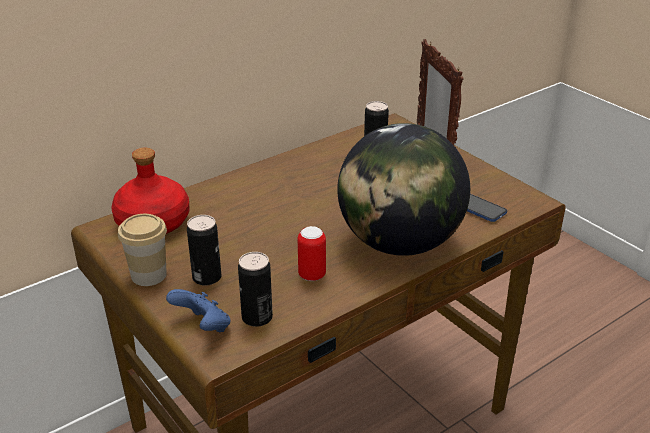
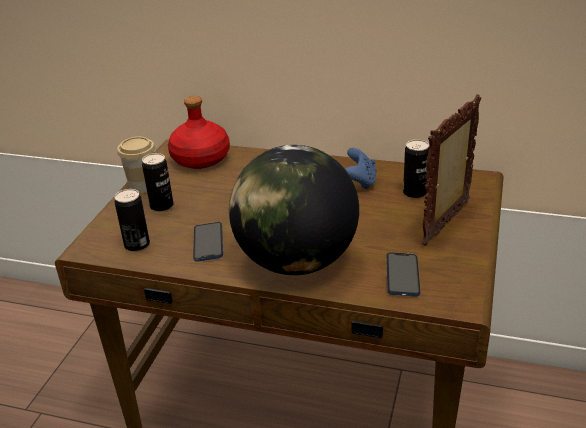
camera: 55 degrees right, 0 degrees up
(203, 327) = (108, 230): blue game controller -> blue game controller (360, 181)
(312, 275) = (208, 243): can -> phone

